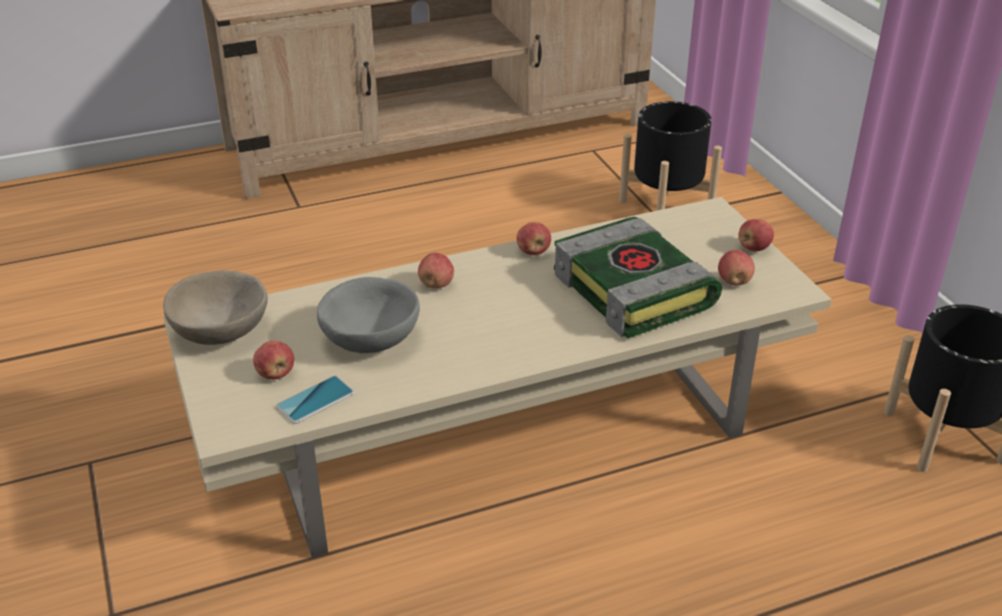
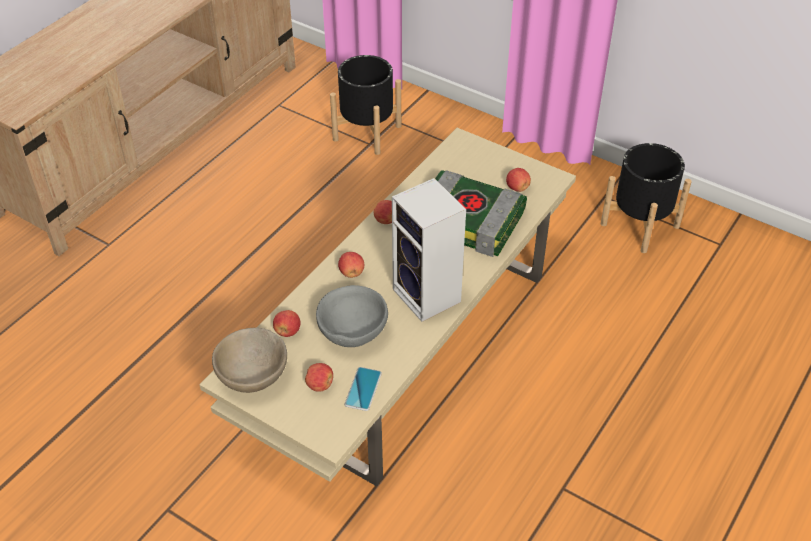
camera: 35 degrees left, 10 degrees up
(497, 344) = (429, 296): none -> speaker
(753, 248) = (507, 158): apple -> apple (287, 331)

